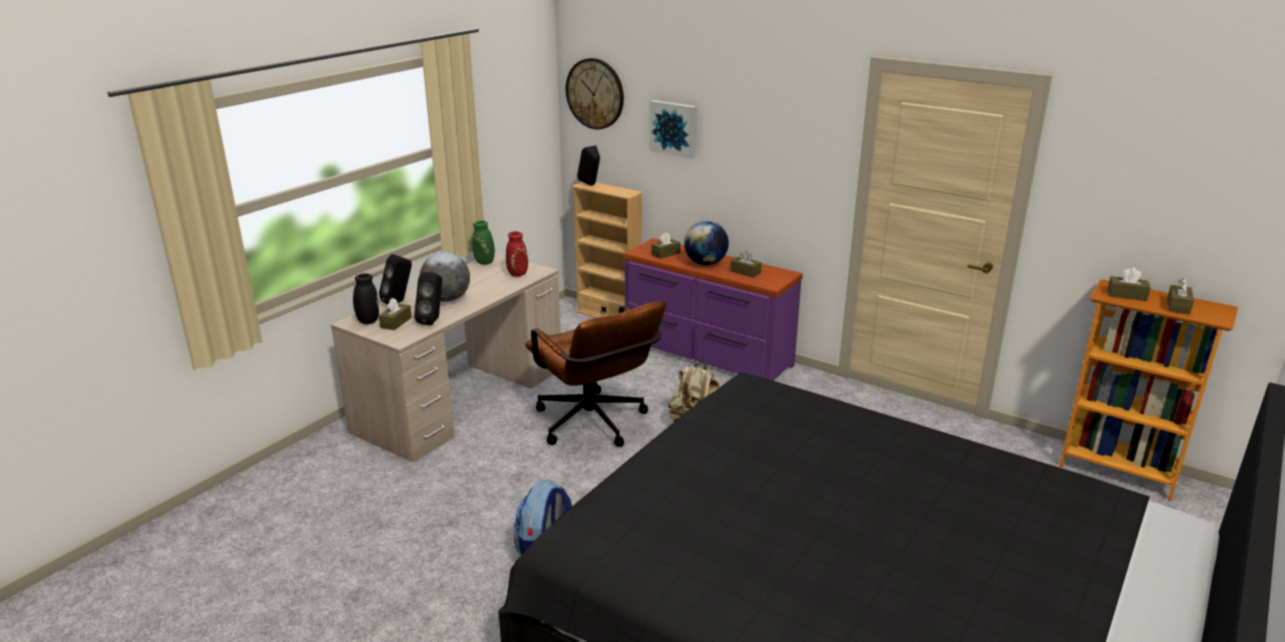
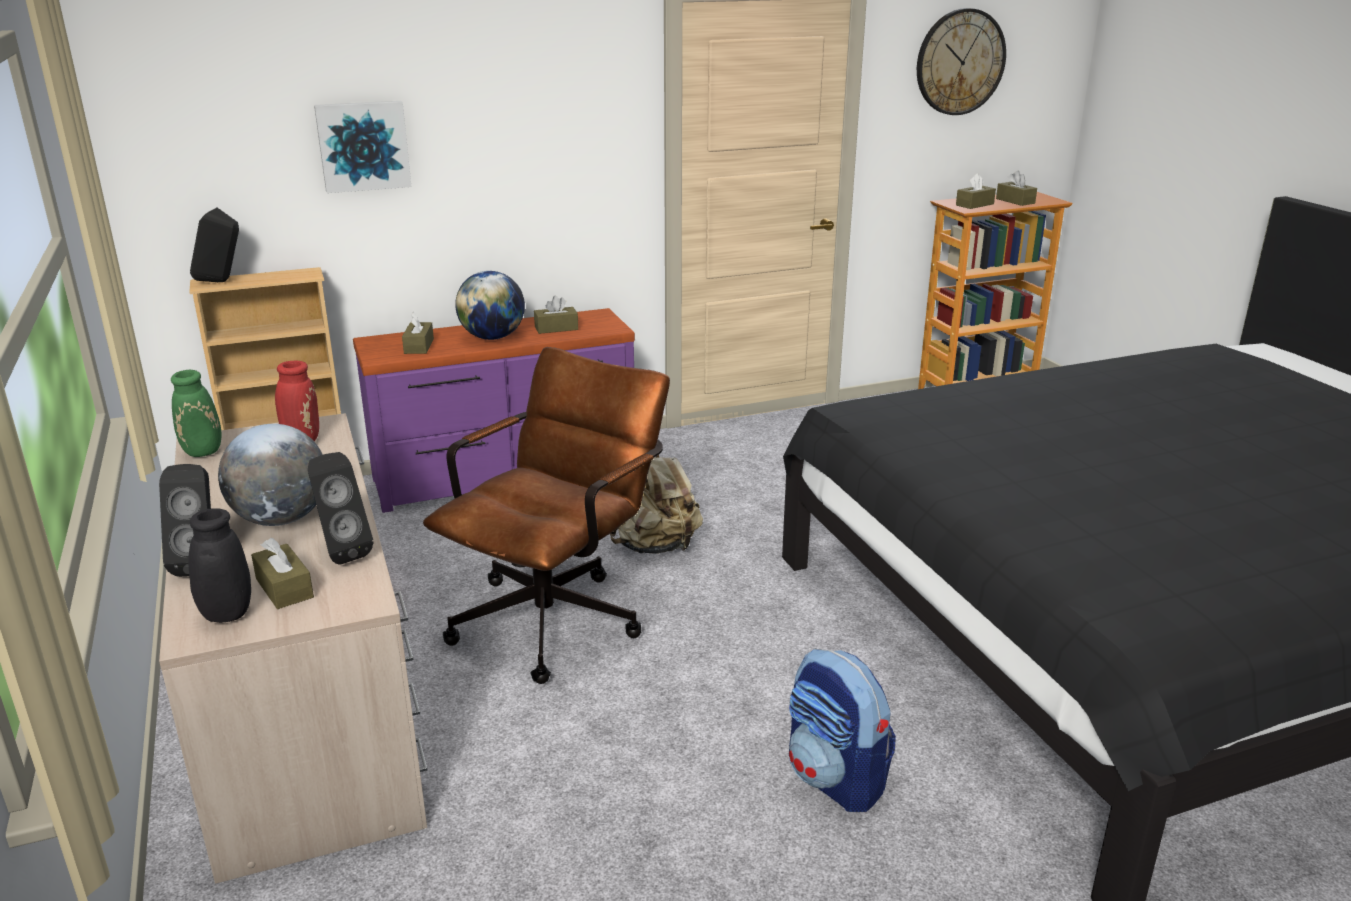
camera: 55 degrees left, 0 degrees up
(595, 93) = (182, 115): wall clock -> wall clock (960, 62)
(595, 426) = (558, 615): brown office chair -> brown office chair turned 60 degrees counterclockwise

